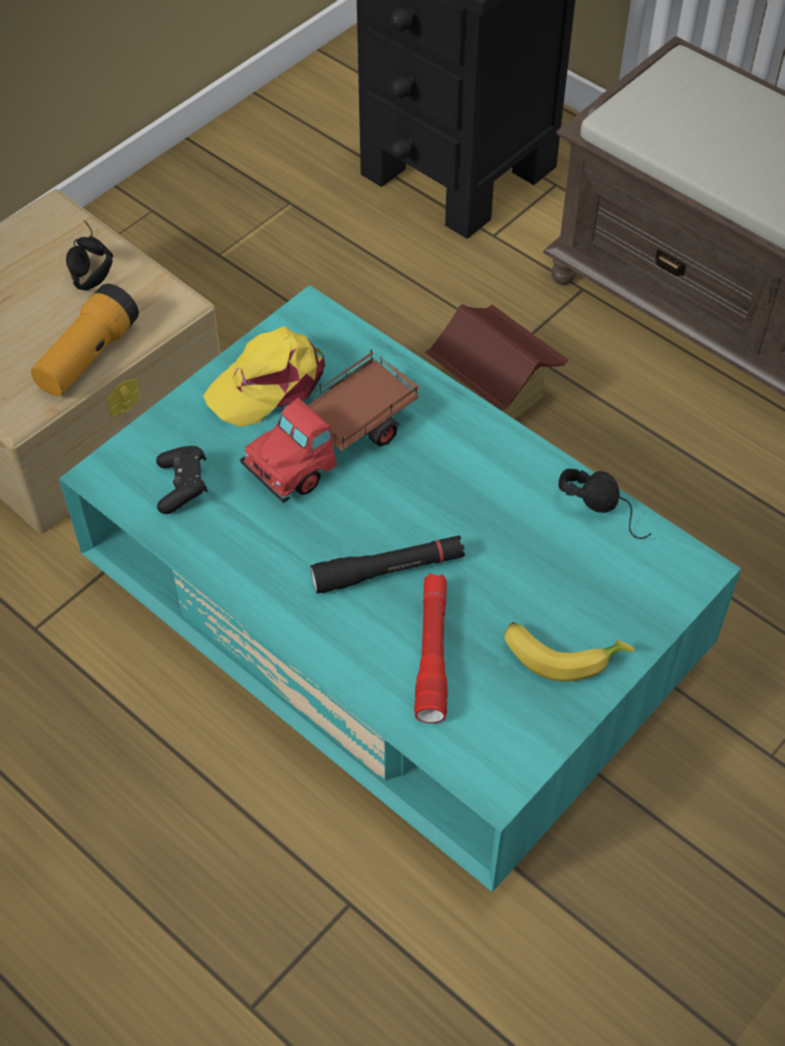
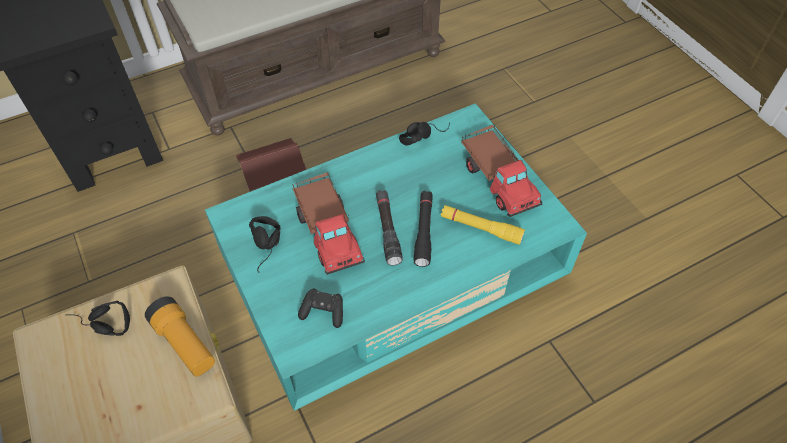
camera: 70 degrees left, 0 degrees up
(269, 384) = (269, 249): yellow cap -> black headphones
(368, 520) = (387, 230): none -> black flashlight
(432, 653) = (481, 228): red flashlight -> yellow flashlight
(562, 653) = (498, 179): banana -> toy truck

